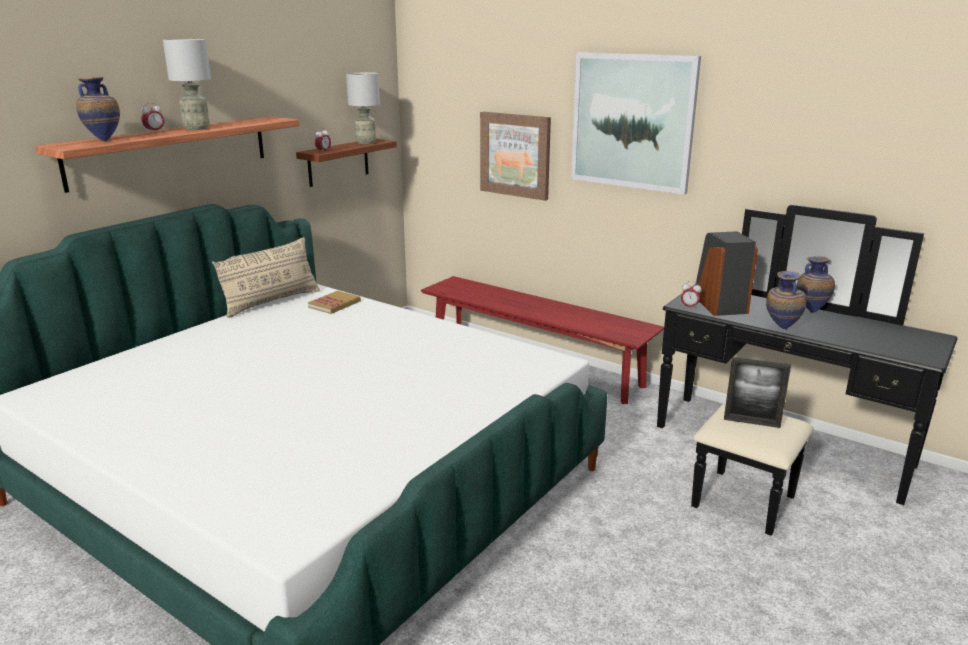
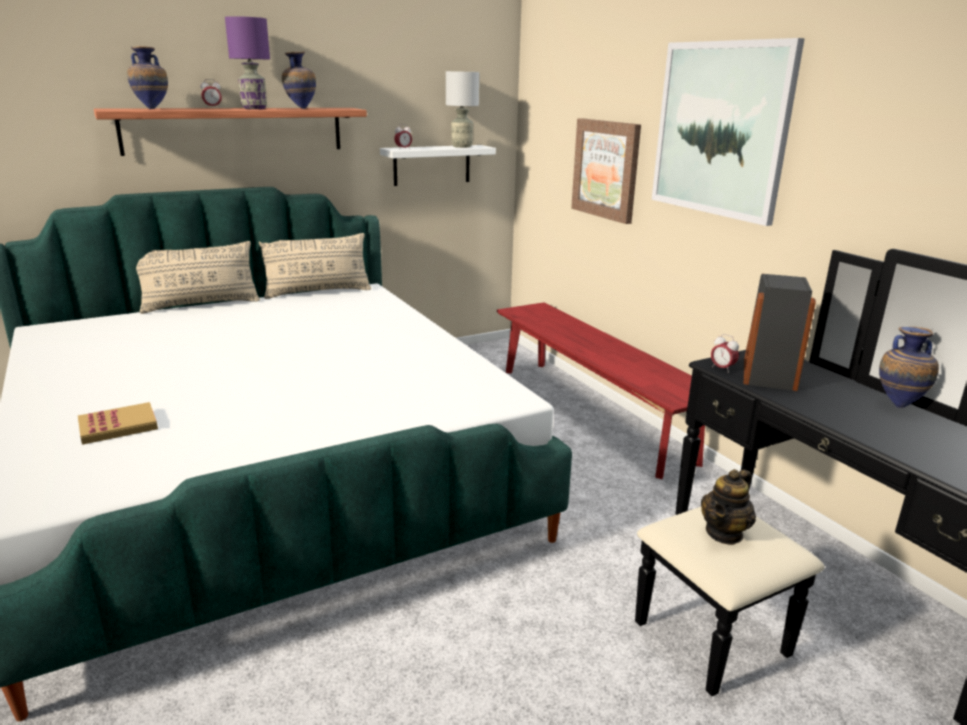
camera: 25 degrees right, 0 degrees up
(169, 336) = (201, 305): none -> beige pillow
(196, 128) = (254, 108): grey table lamp -> purple table lamp
(334, 304) = (368, 303): book -> book (118, 426)
(338, 162) = (432, 165): brown shelf -> white shelf
(751, 422) = (724, 533): picture frame -> teapot
(781, 328) = (822, 417): vase -> vase (300, 108)

